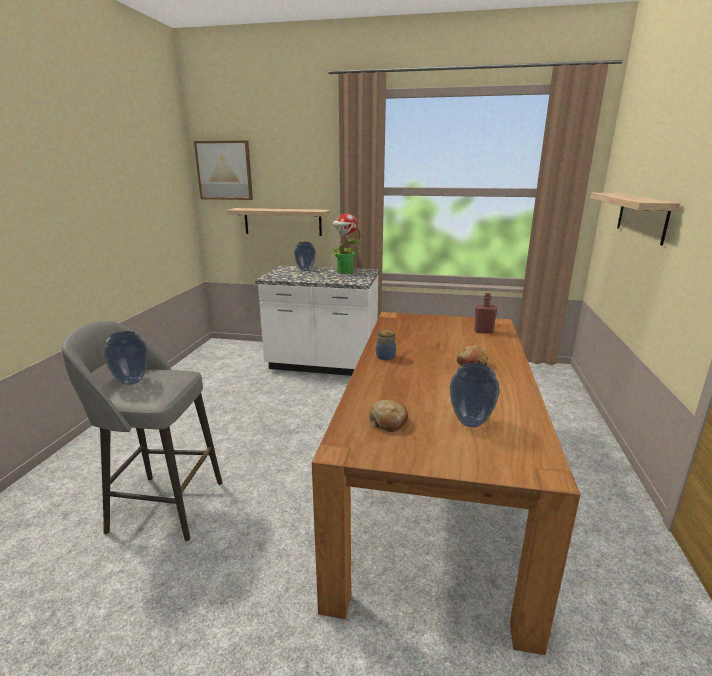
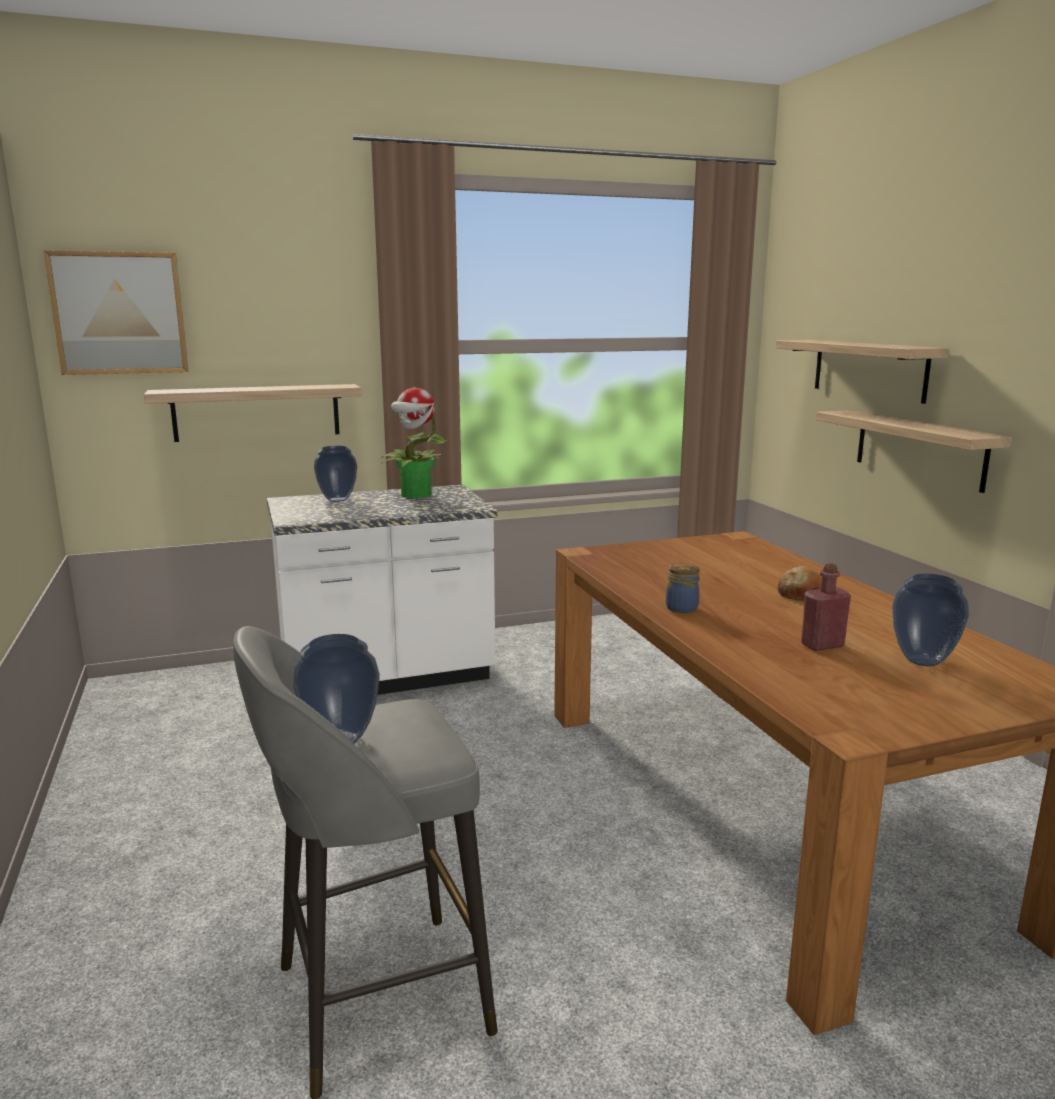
camera: 30 degrees left, 5 degrees down
(388, 422) = (839, 686): bread -> none
(483, 331) = (740, 552): red bottle -> red bottle (822, 645)
(654, 279) = (919, 449): none -> shelf

